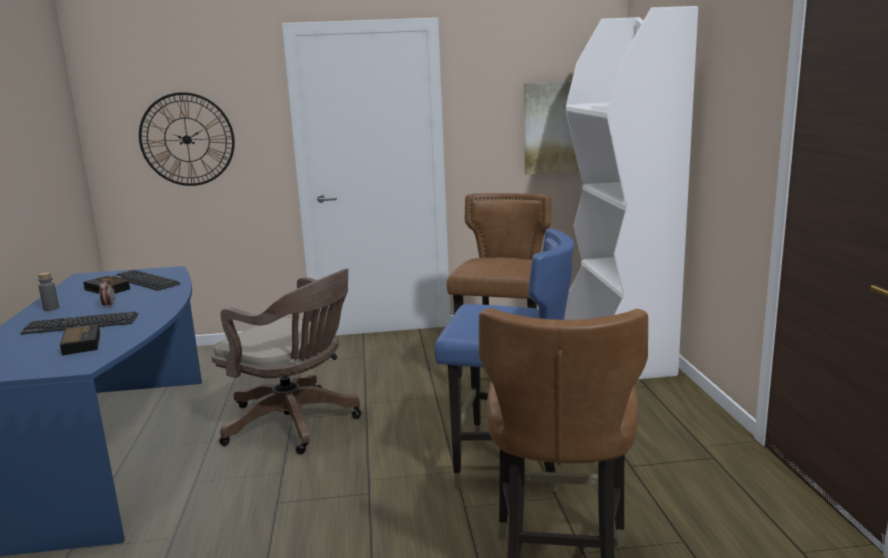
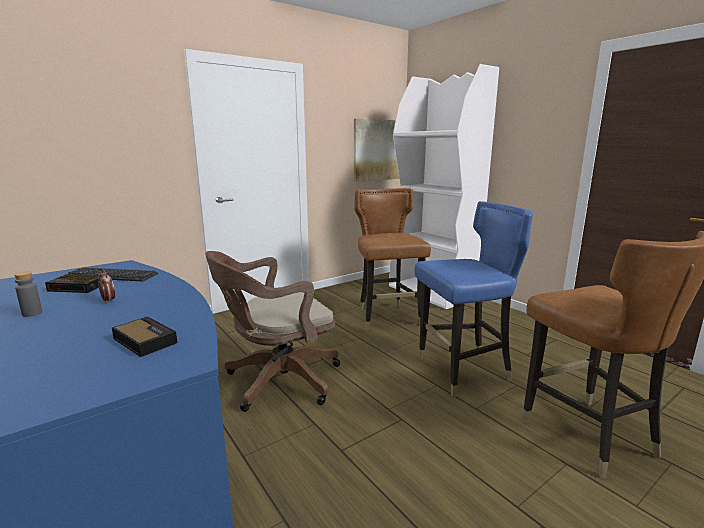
camera: 30 degrees left, 0 degrees up
(81, 324) = (106, 322): keyboard -> none
(187, 139) = (95, 146): wall clock -> none
(296, 423) = (277, 381): brown office chair -> brown office chair turned 150 degrees clockwise

